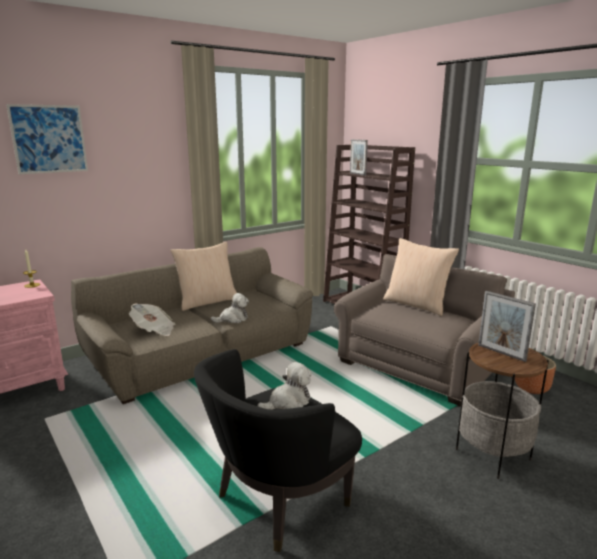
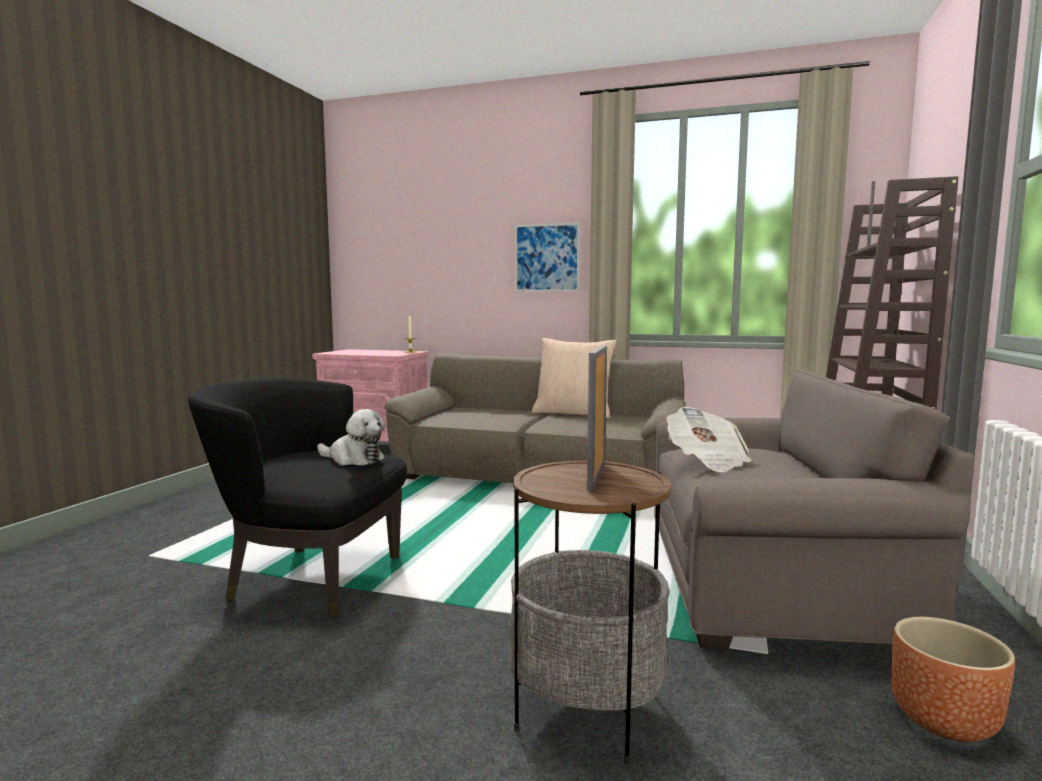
camera: 55 degrees right, 10 degrees down
(49, 139) = (455, 213): picture -> picture (547, 258)
(154, 330) = (468, 415): newspaper -> newspaper (706, 461)
(233, 319) = (550, 426): plush toy -> none
(417, 304) = (788, 459): beige pillow -> none

